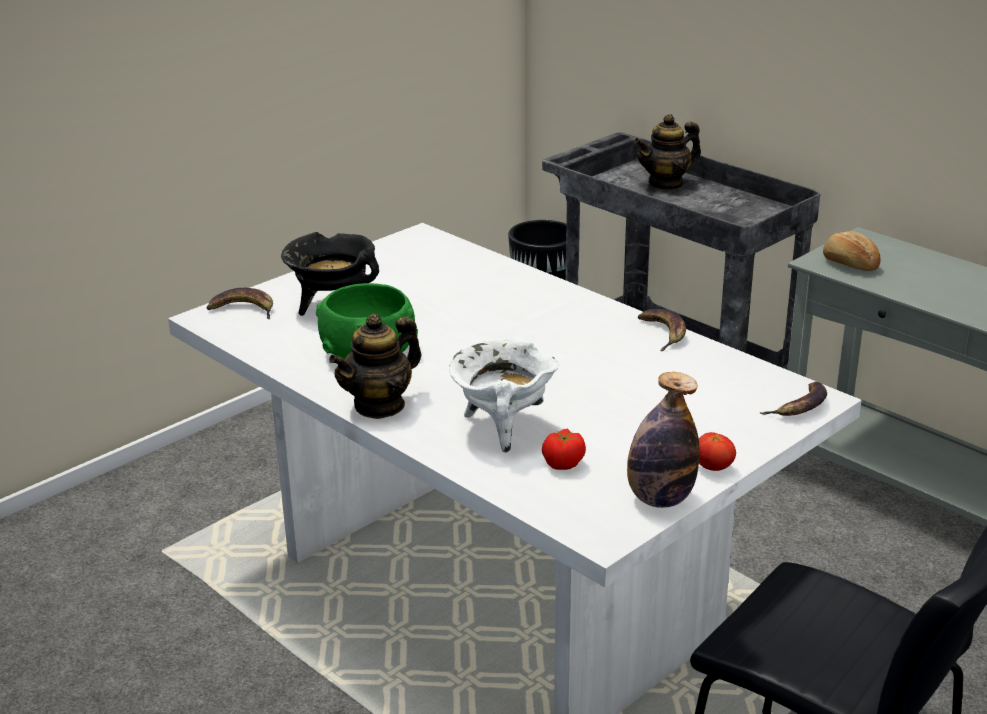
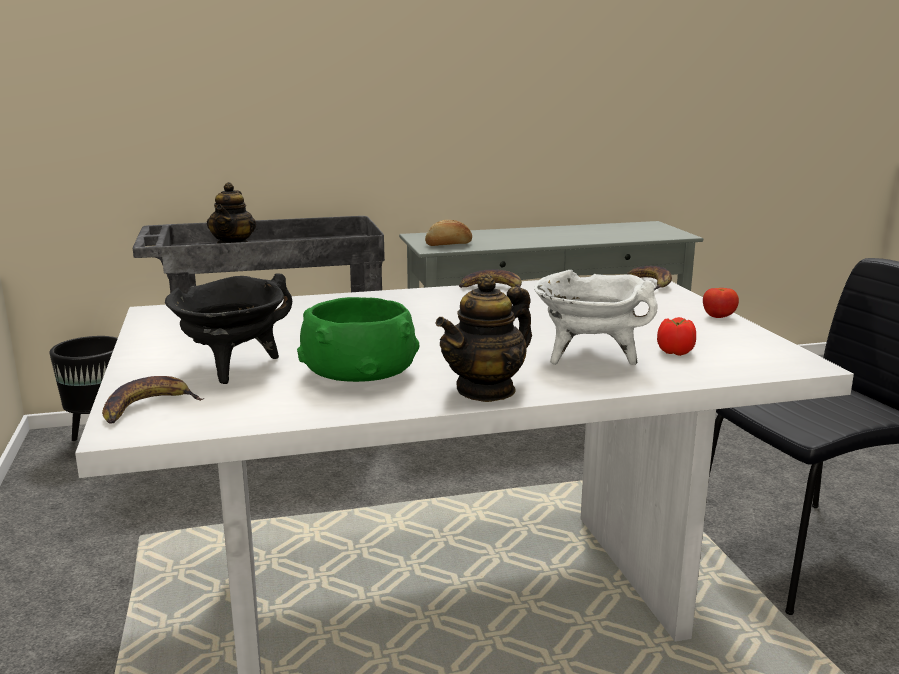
camera: 60 degrees left, 10 degrees down
(379, 405) = (486, 390): teapot -> teapot turned 60 degrees clockwise
(660, 499) = (754, 338): bottle -> none

